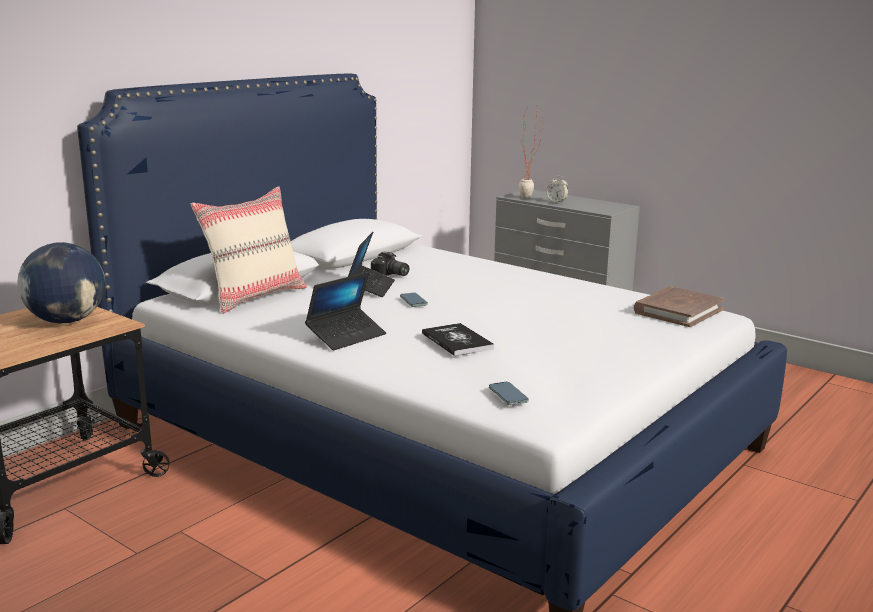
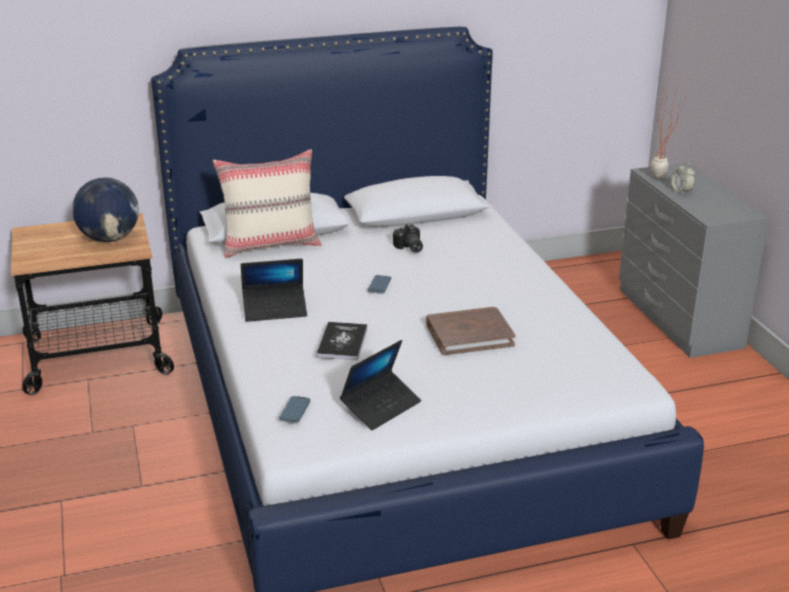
camera: 35 degrees right, 10 degrees up
(370, 287) = (371, 259): laptop -> laptop (381, 406)
(678, 311) = (599, 369): brown book -> brown book (469, 334)

